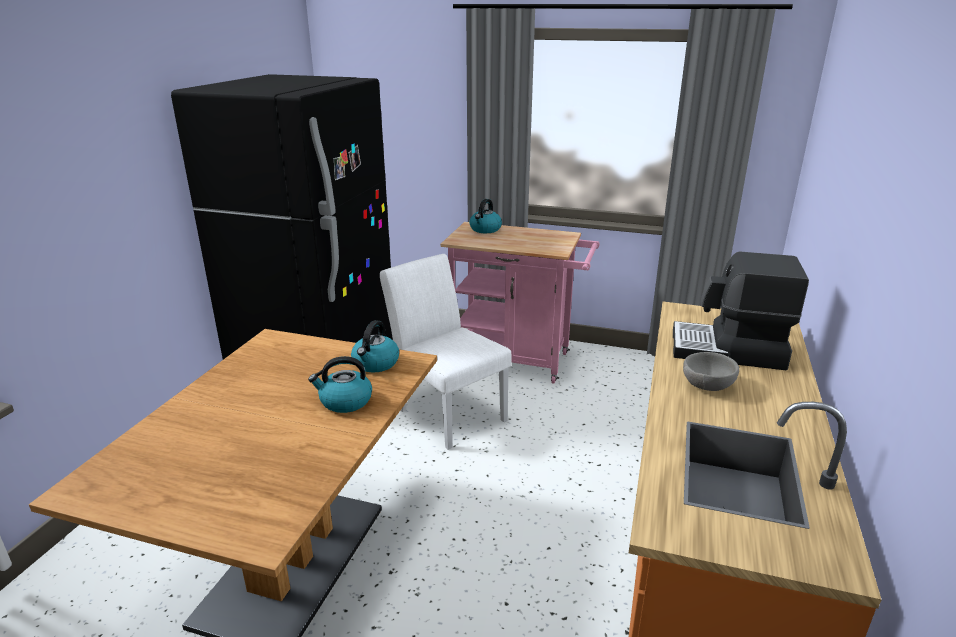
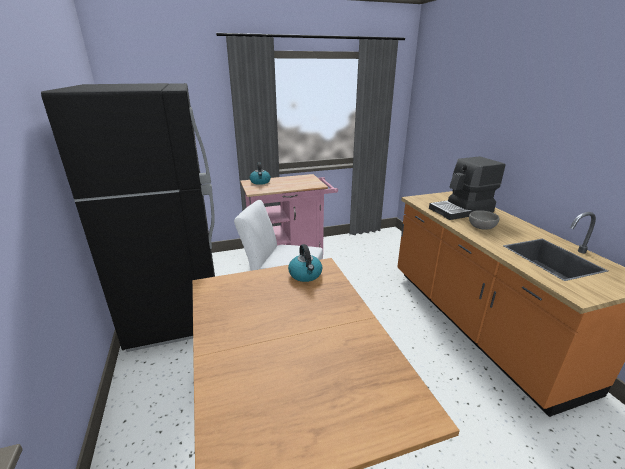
camera: 35 degrees left, 0 degrees up
(345, 401) = (325, 304): kettle -> none

